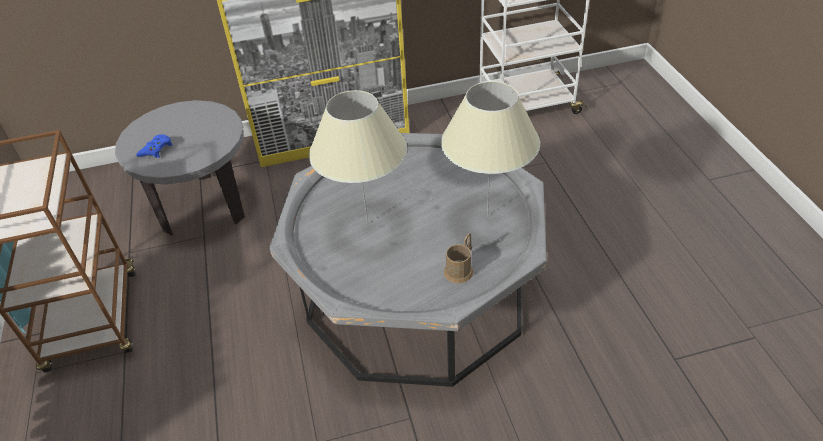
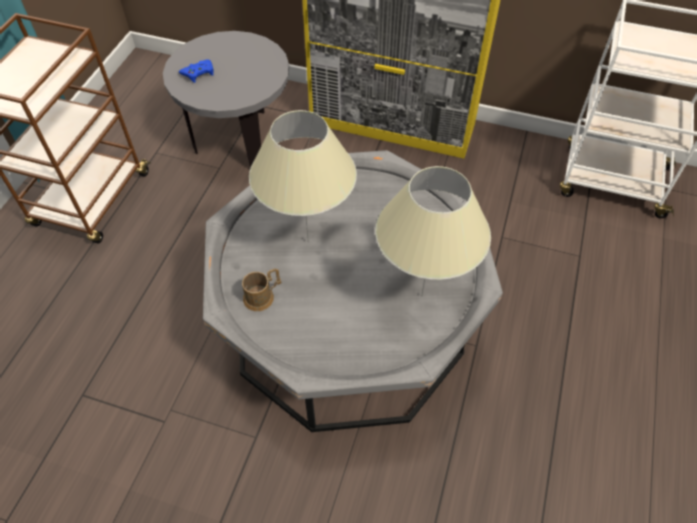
camera: 30 degrees right, 10 degrees up
(460, 268) = (350, 338): brown mug -> brown mug (263, 296)

